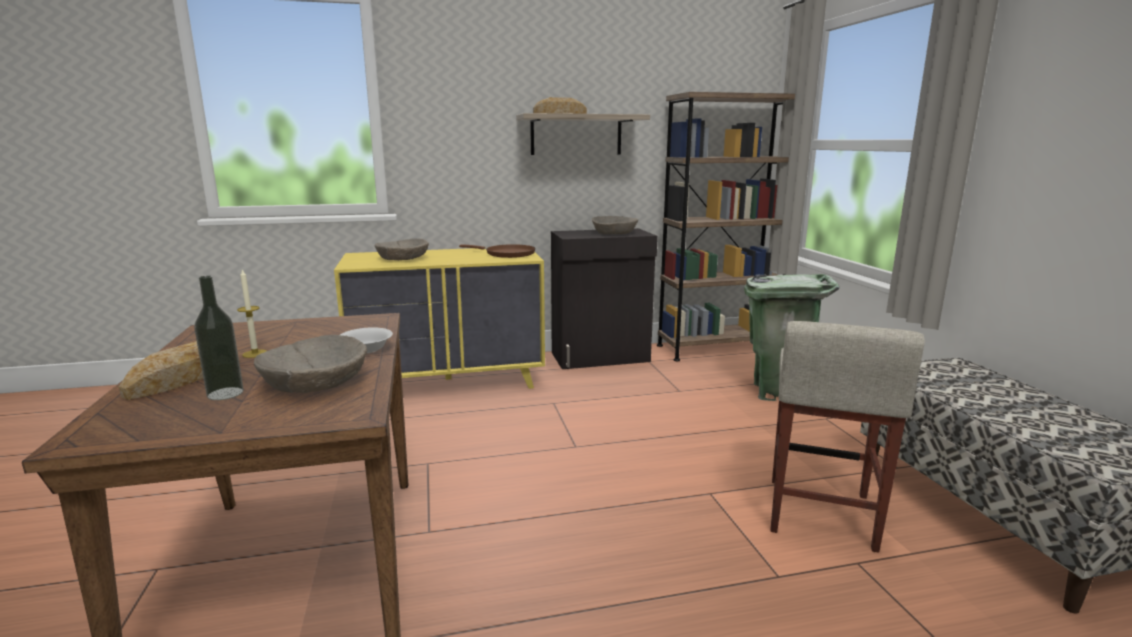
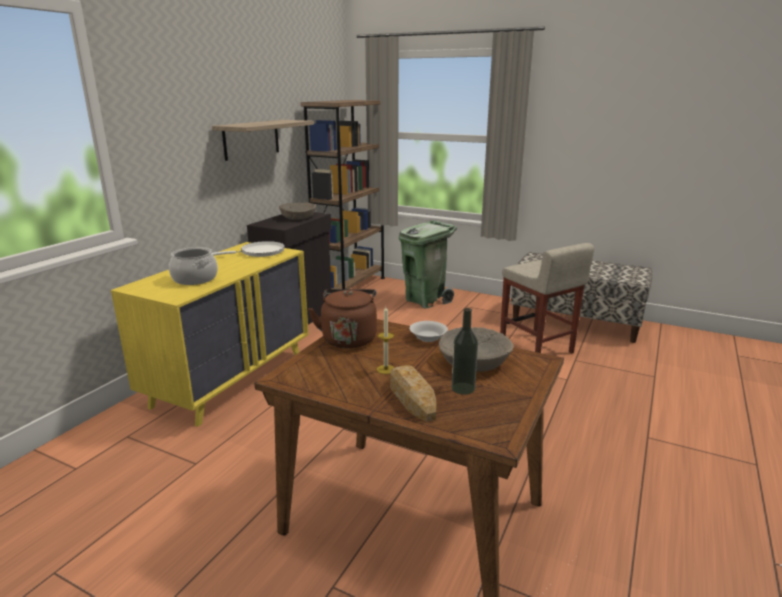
camera: 50 degrees left, 5 degrees up
(327, 325) = (349, 338): none -> brown kettle
(402, 259) = (195, 279): beige bowl -> cooking pot
(507, 254) = (259, 252): brown frying pan -> white frying pan
(560, 113) = (259, 124): bread -> none

